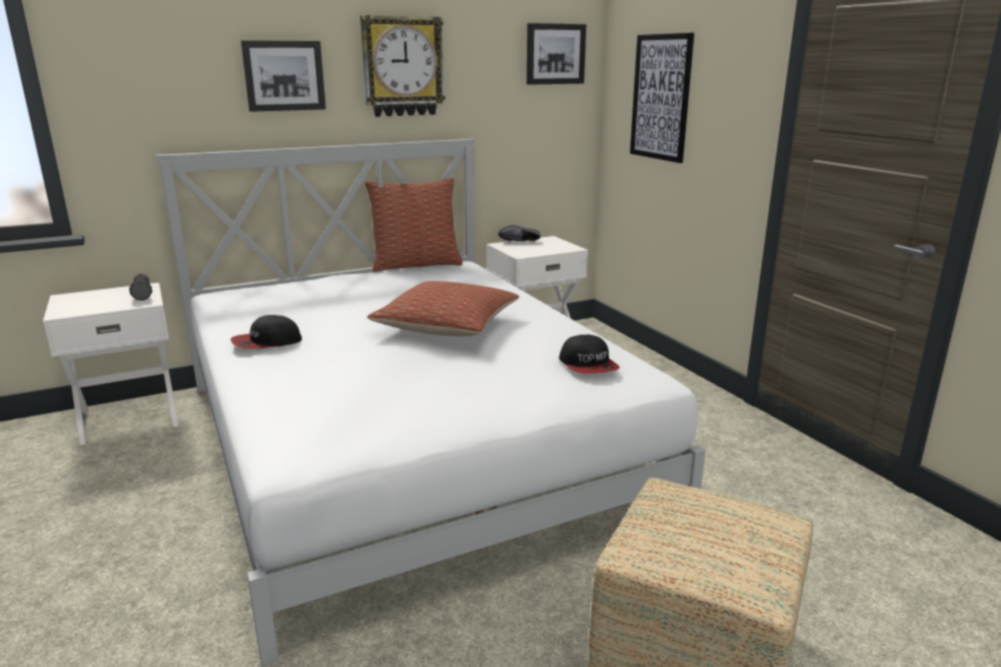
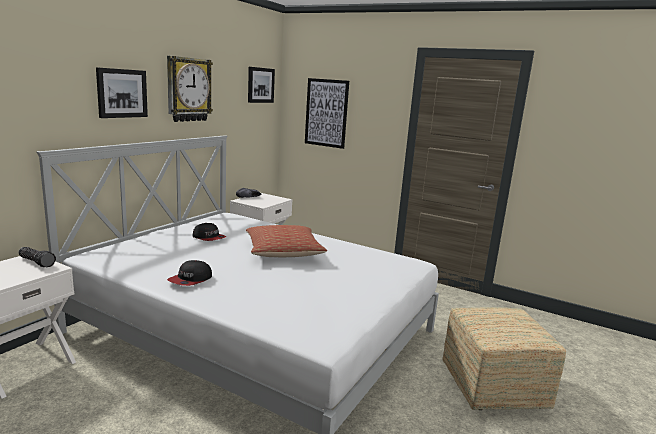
camera: 35 degrees left, 5 degrees down
(416, 264) = (199, 218): pillow -> none
(588, 365) = (383, 260): cap -> cap (209, 238)

